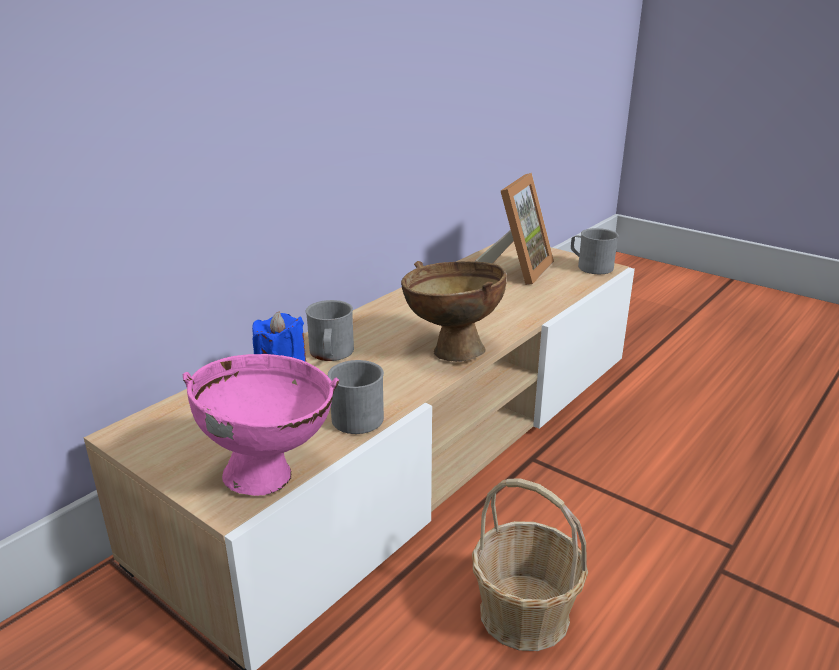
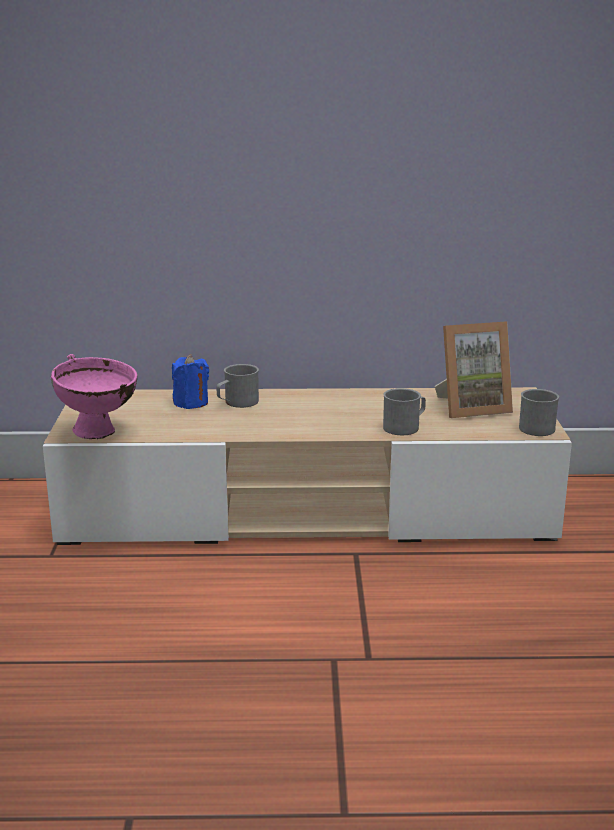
camera: 50 degrees right, 5 degrees down
(358, 414) = (183, 431): grey mug -> grey mug (405, 427)
(450, 348) = (302, 427): brown bowl -> none
(524, 614) = (193, 602): basket -> none

